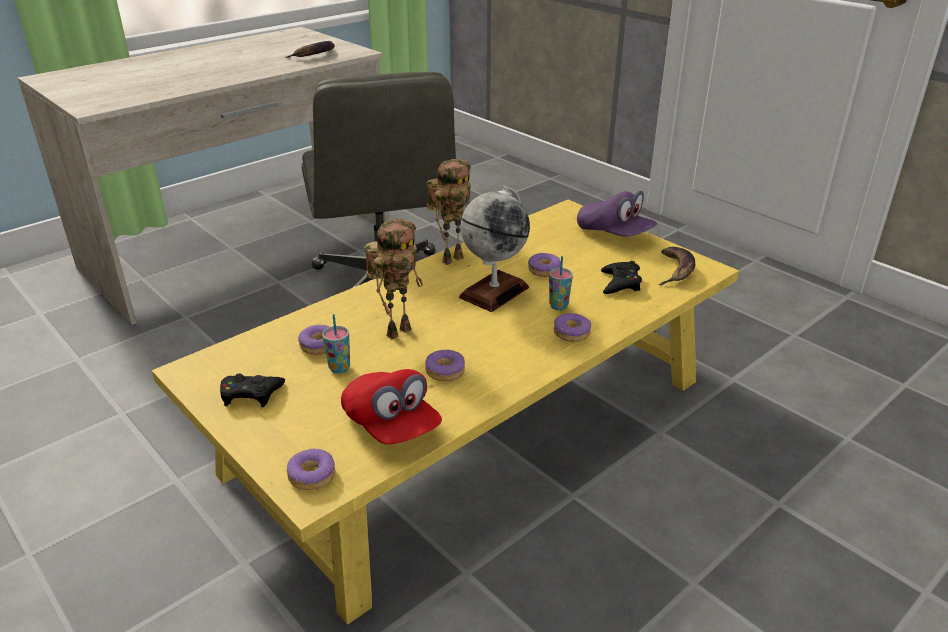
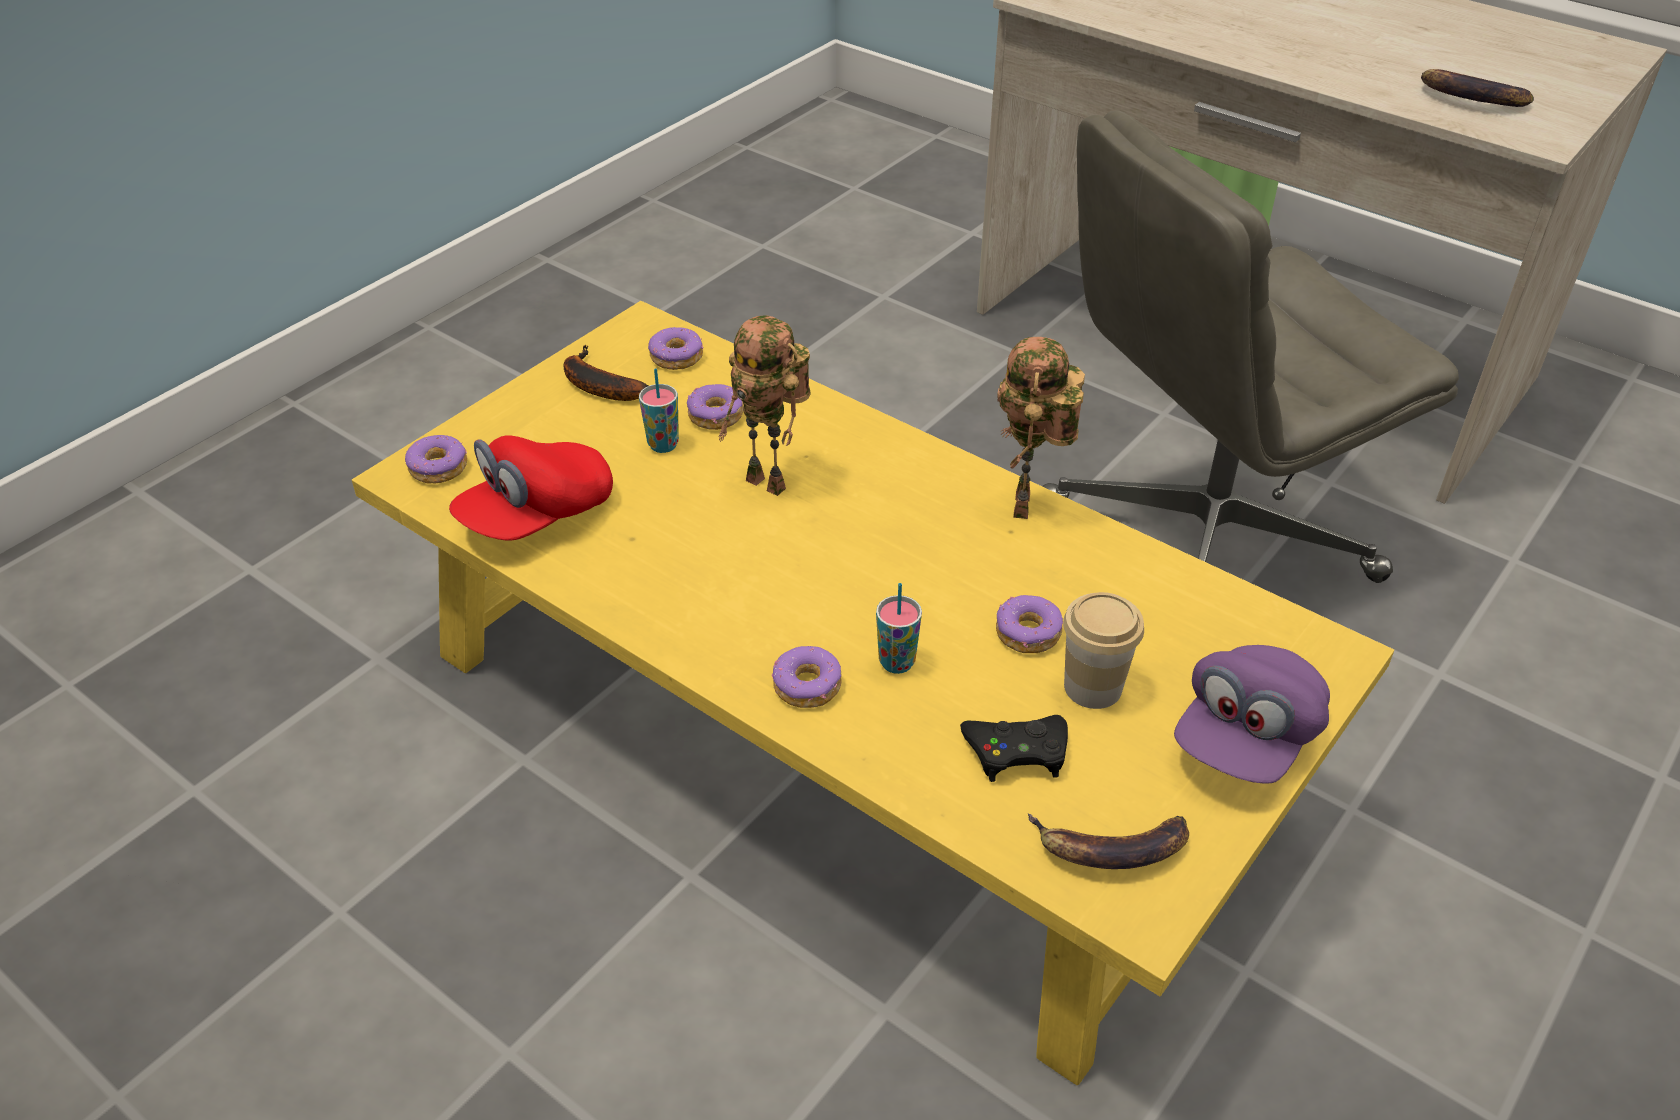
camera: 80 degrees right, 10 degrees up
(250, 394) = (596, 385): black game controller -> banana
(445, 371) = (669, 547): donut -> donut (677, 357)
(452, 258) = (1027, 507): toy robot -> toy robot turned 60 degrees clockwise
(494, 292) = (922, 574): globe -> none
(582, 260) = (1092, 687): none -> cup

